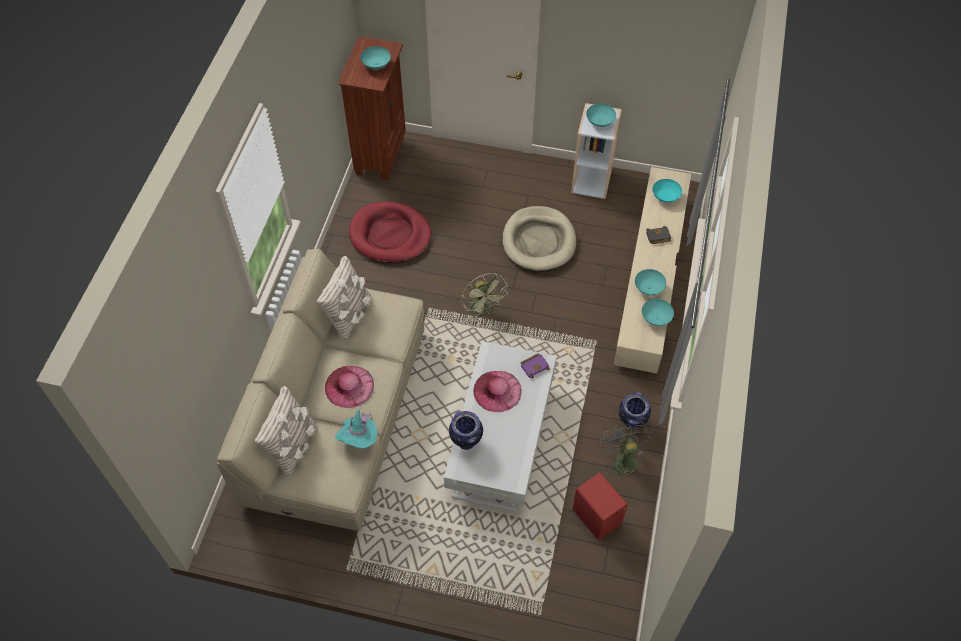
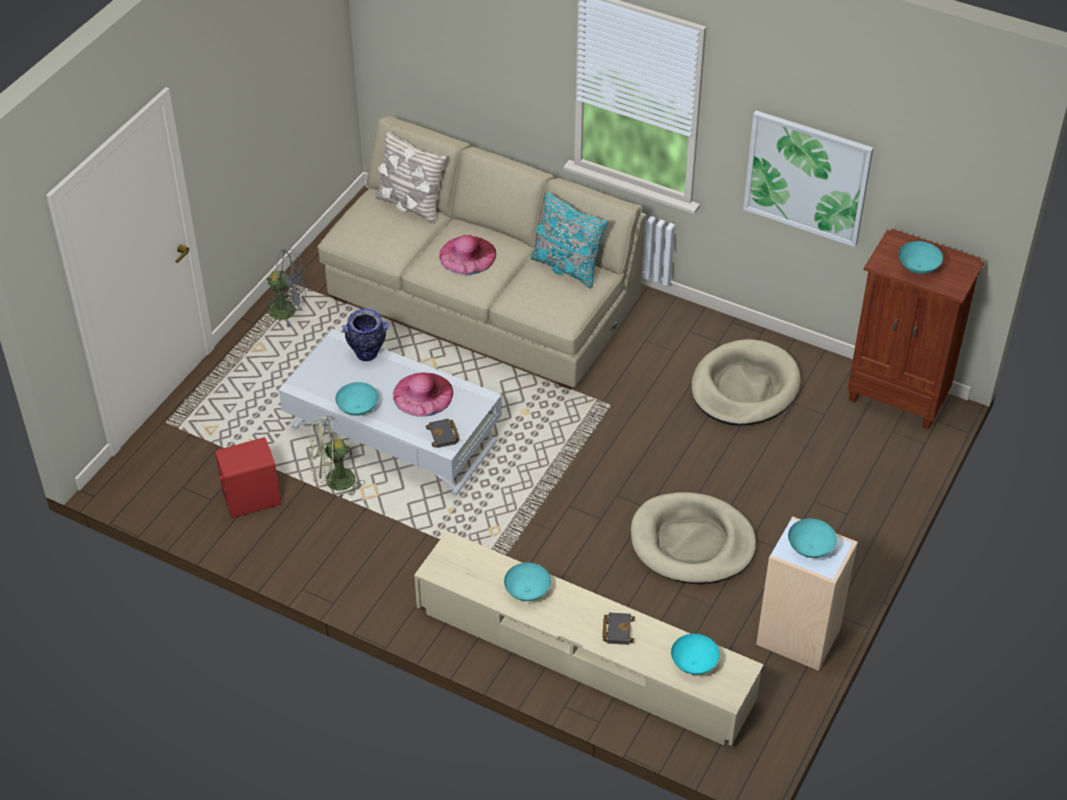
camera: 105 degrees right, 10 degrees down
(312, 115) = (807, 177): none -> picture
(349, 315) = (566, 268): beige pillow -> turquoise pillow
(359, 438) = (398, 254): turquoise hat -> none
(390, 235) = (744, 387): red dog bed -> beige dog bed
(484, 310) = (589, 458): green fan -> green fan (333, 482)
(535, 366) = (444, 436): purple book -> black book
(622, 458) = (314, 543): grey fan -> grey fan (289, 310)
(631, 422) = (360, 567): vase -> none
(656, 318) = (474, 585): turquoise bowl -> turquoise bowl (358, 409)

